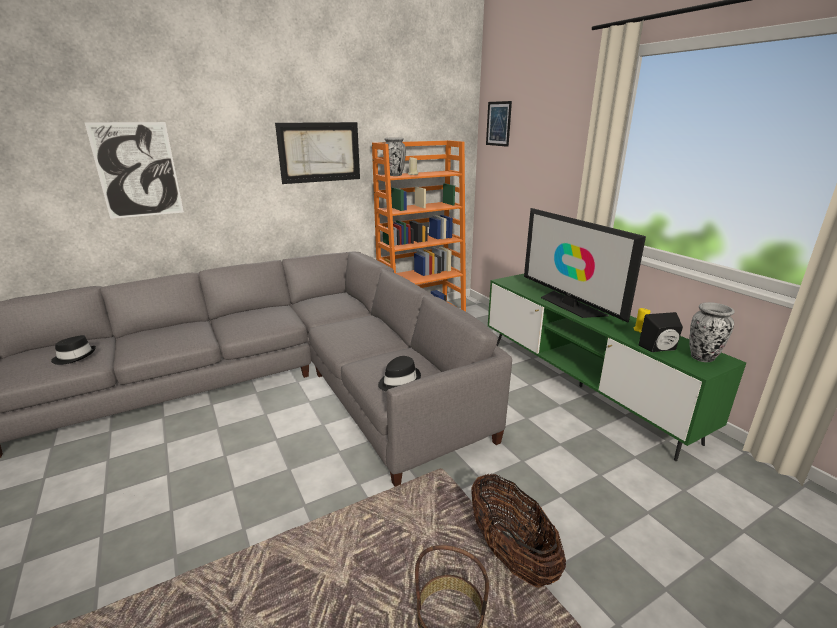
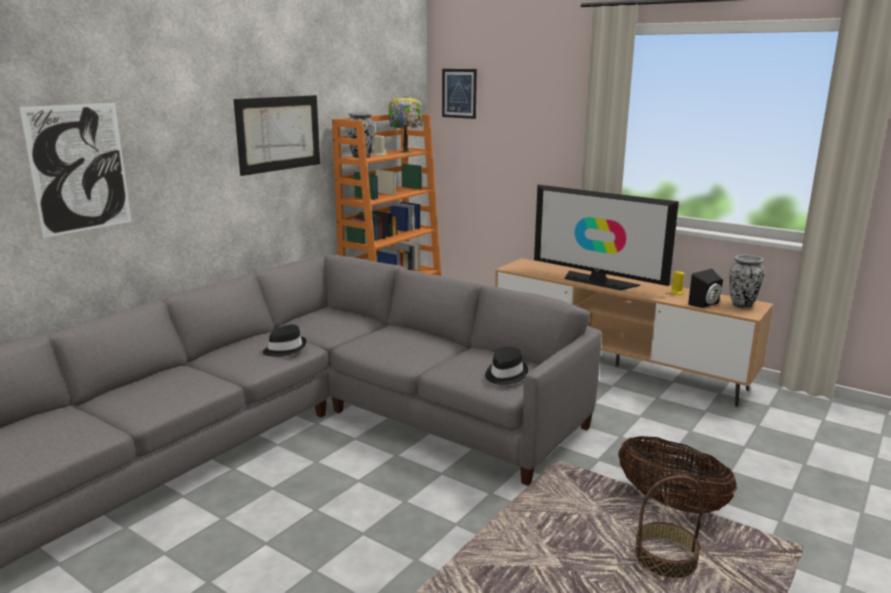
camera: 25 degrees left, 5 degrees down
(75, 356) = (65, 431): black hat -> black hat (285, 349)
(441, 172) = (406, 151): none -> table lamp
(580, 386) = (616, 366): green tv stand -> brown tv stand

